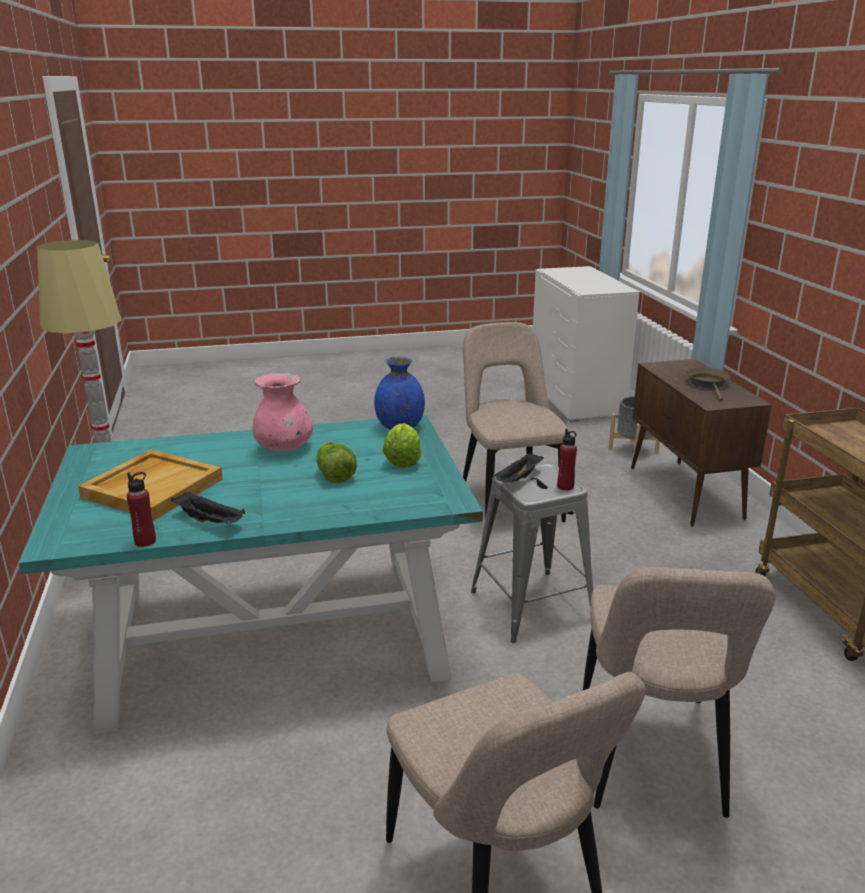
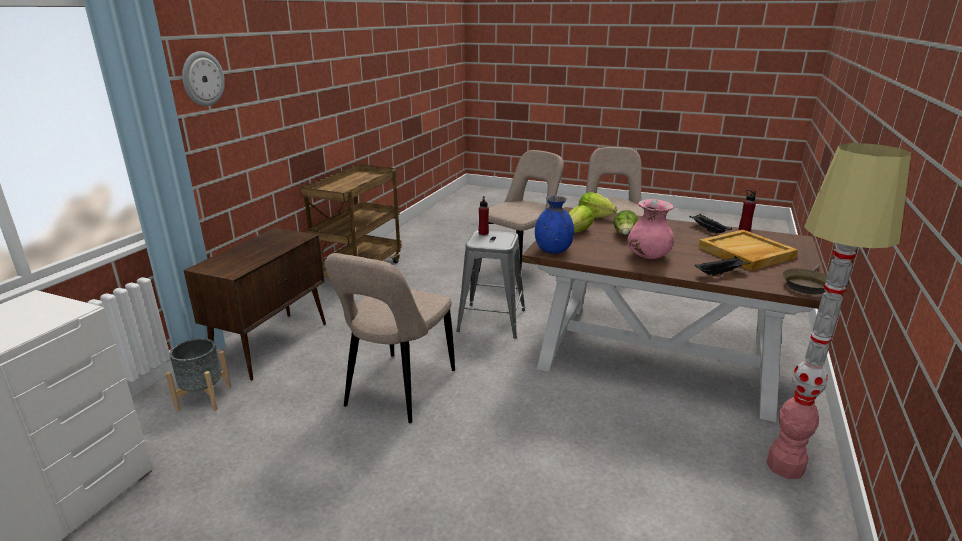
camera: 145 degrees left, 0 degrees up
(272, 637) = (658, 356): turquoise dining table -> brown dining table
(408, 498) = (594, 217): none -> lettuce
(518, 479) = (501, 242): black tray -> black tray (720, 273)
(708, 384) = (257, 248): brown frying pan -> brown frying pan (806, 285)
(811, 197) = (202, 79): none -> wall clock

